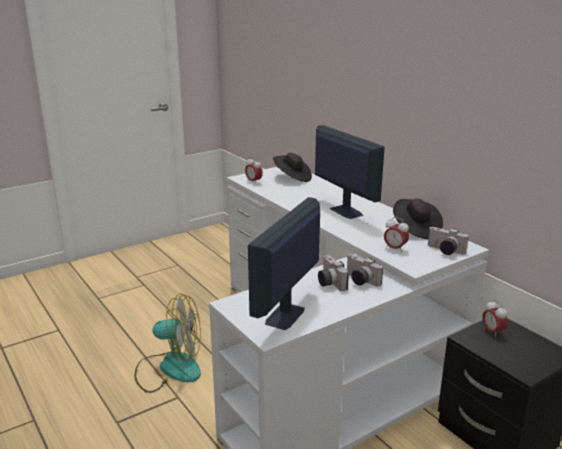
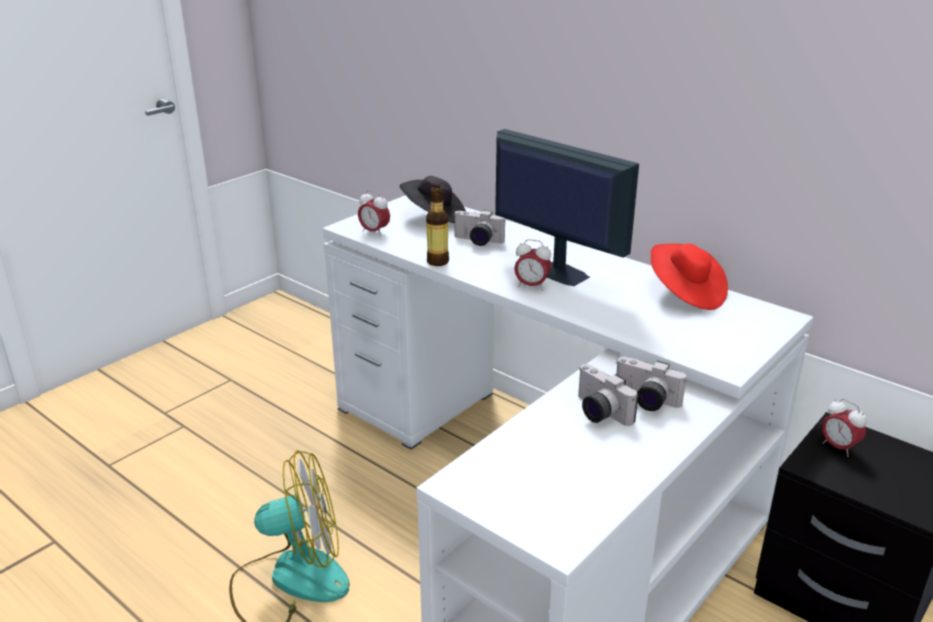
camera: 15 degrees left, 5 degrees up
(280, 199) = (437, 262): none -> bottle
(284, 316) = (564, 494): monitor -> none
(395, 249) = (677, 335): alarm clock -> alarm clock (531, 286)
(415, 229) = (685, 294): black hat -> red hat
(444, 251) = (753, 329): camera -> camera (477, 241)

